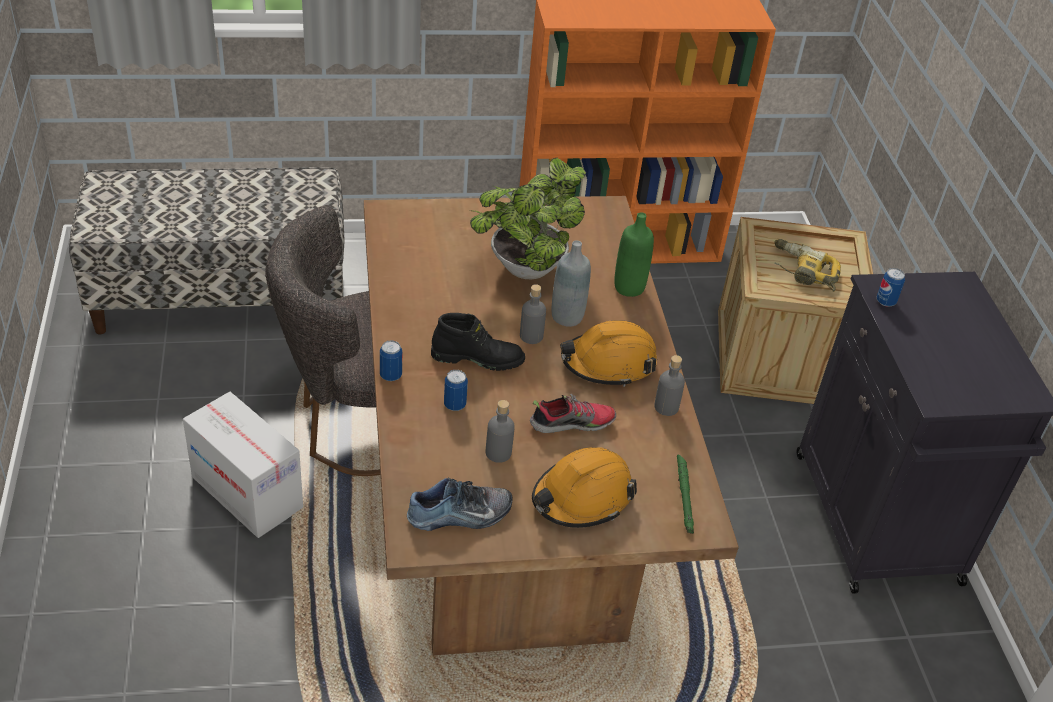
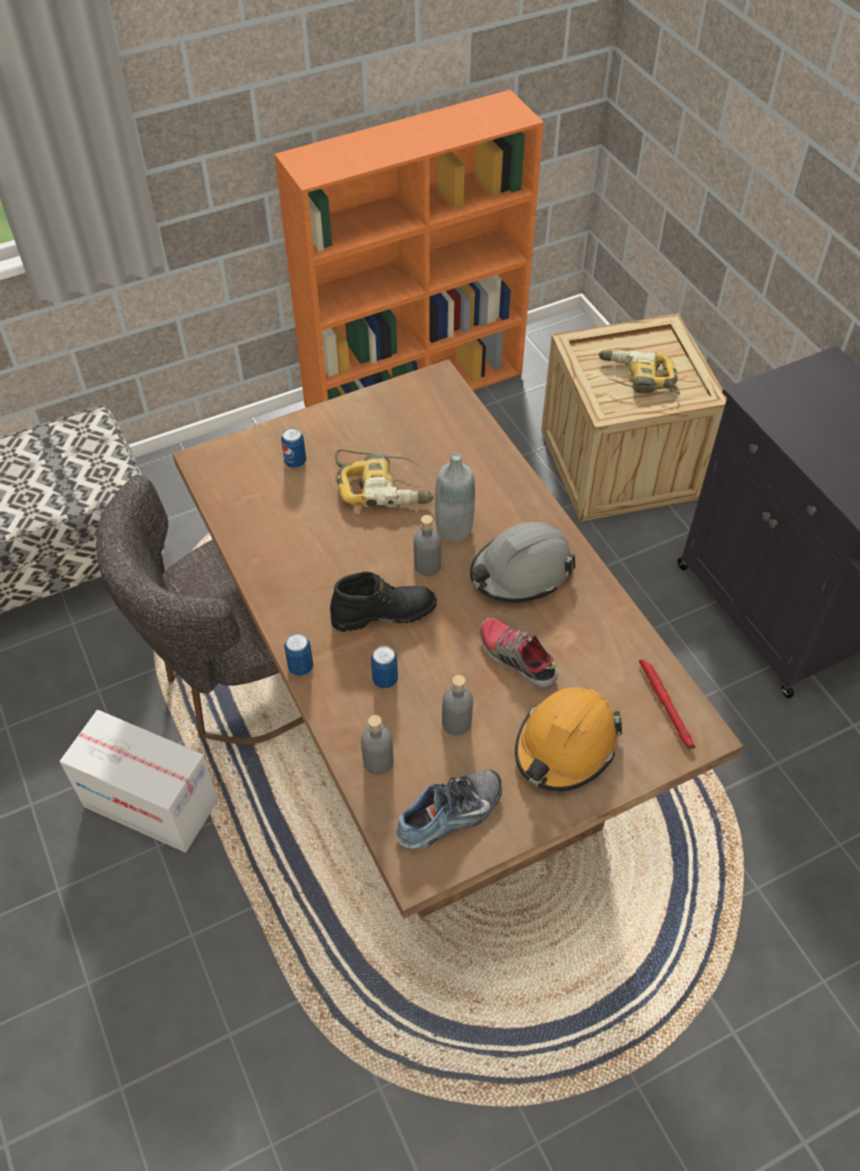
camera: 15 degrees left, 10 degrees up
(523, 270) = (384, 486): potted plant -> power drill
(572, 423) = (516, 658): shoe -> shoe turned 105 degrees counterclockwise
(608, 363) = (521, 571): orange hard hat -> grey hard hat
(629, 287) = (501, 471): green bottle -> none
(666, 407) = (601, 604): grey bottle -> grey bottle (378, 761)
(684, 496) = (665, 705): green flashlight -> red flashlight
(885, 301) = (769, 410): can -> can (295, 462)

